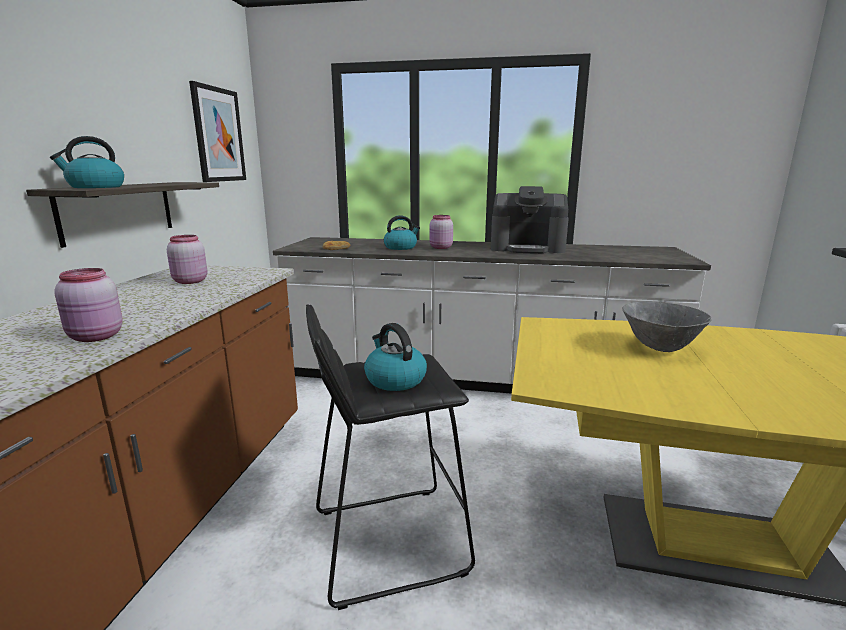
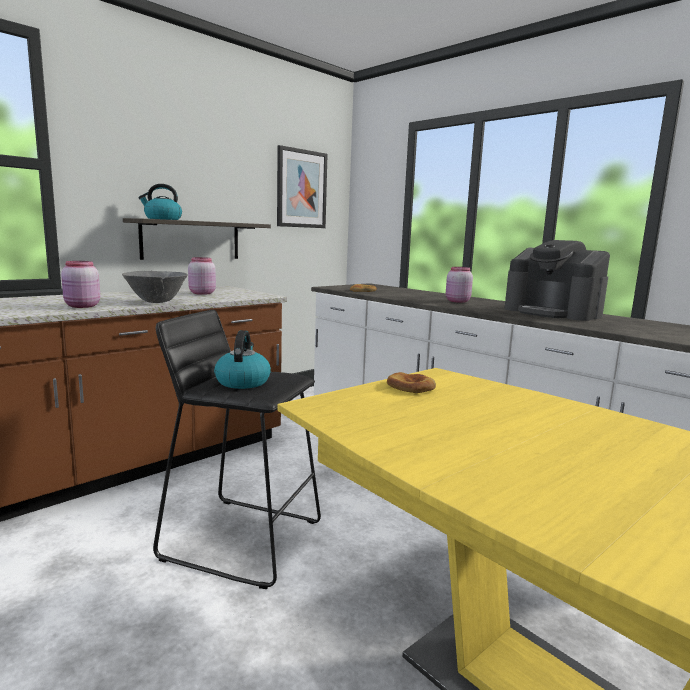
camera: 35 degrees right, 5 degrees down
(401, 247) = (419, 297): kettle -> none
(552, 341) = (411, 387): none -> bread
(659, 348) = (512, 418): grey bowl -> grey bowl (157, 302)

